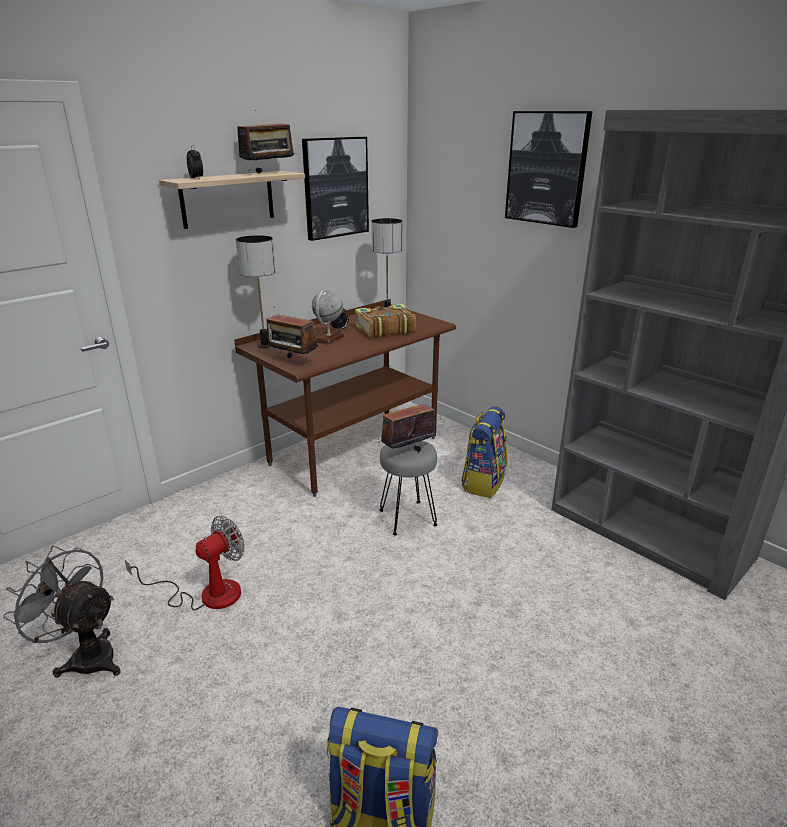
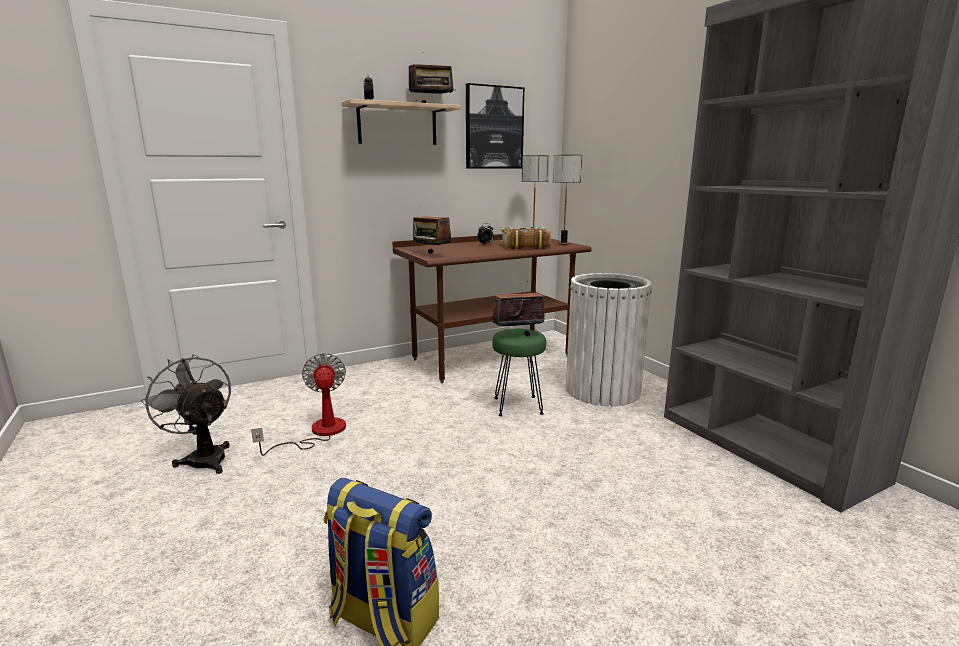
camera: 15 degrees right, 10 degrees down
(206, 594) = (318, 433): fan -> fan turned 75 degrees counterclockwise
(264, 346) = (416, 248): table lamp -> table lamp (563, 244)
(329, 338) = (472, 247): globe -> none
(407, 518) = (517, 406): grey stool -> green stool
(483, 482) = (602, 390): backpack -> white trash can
(547, 168) = (674, 95): picture -> none

